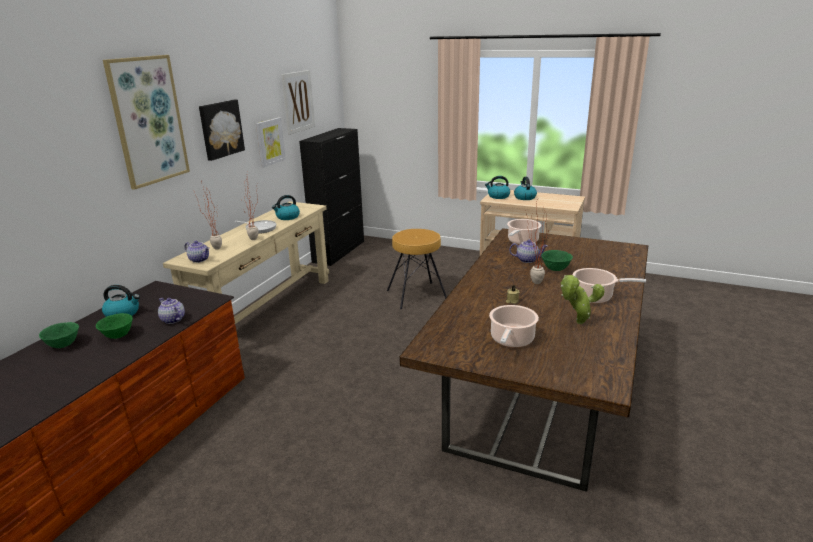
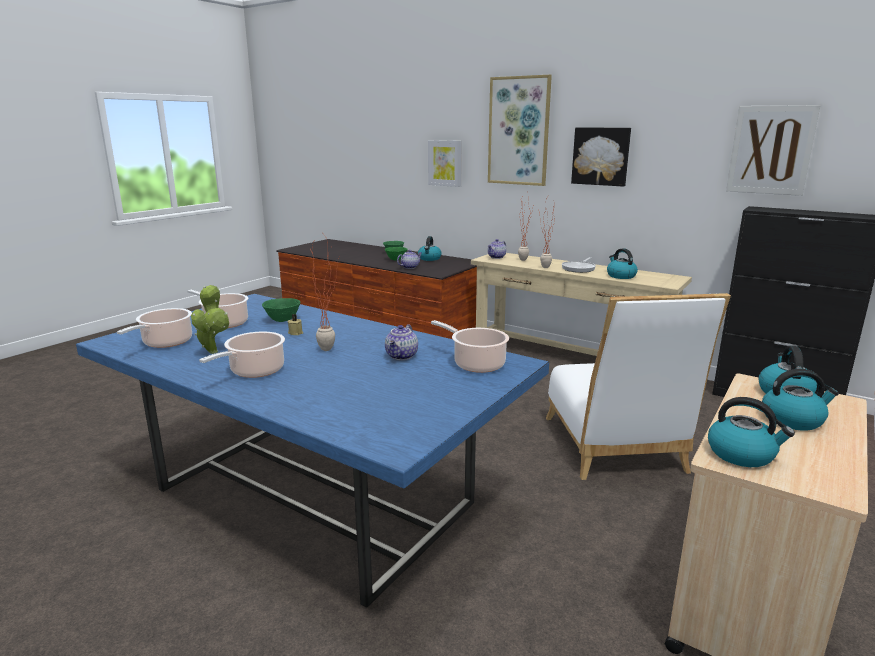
camera: 100 degrees right, 5 degrees down
(270, 142) = (682, 190): picture -> picture (445, 163)
(417, 295) = (615, 449): brown stool -> white chair
(537, 396) = (315, 497): brown dining table -> blue dining table
(555, 269) = (356, 366): green bowl -> green bowl (282, 320)
(562, 205) = (742, 454): none -> kettle
(582, 351) = (165, 343): none -> cooking pot

